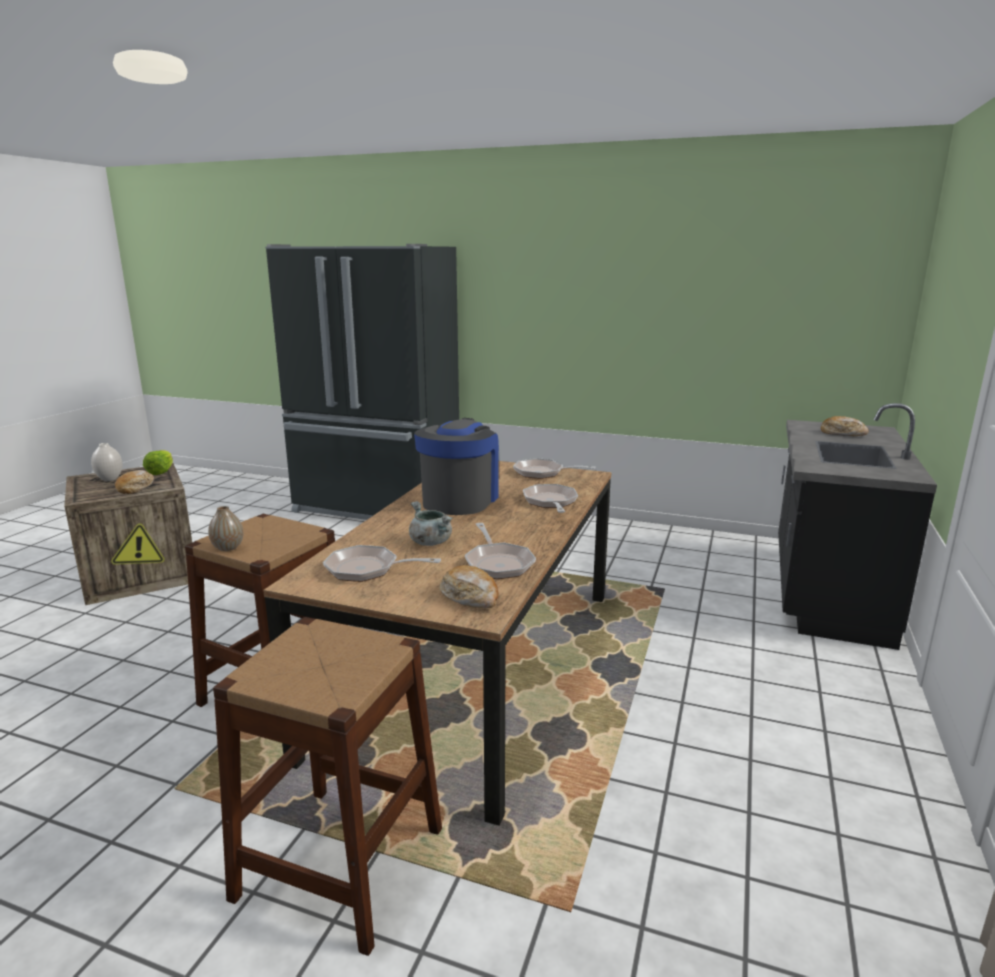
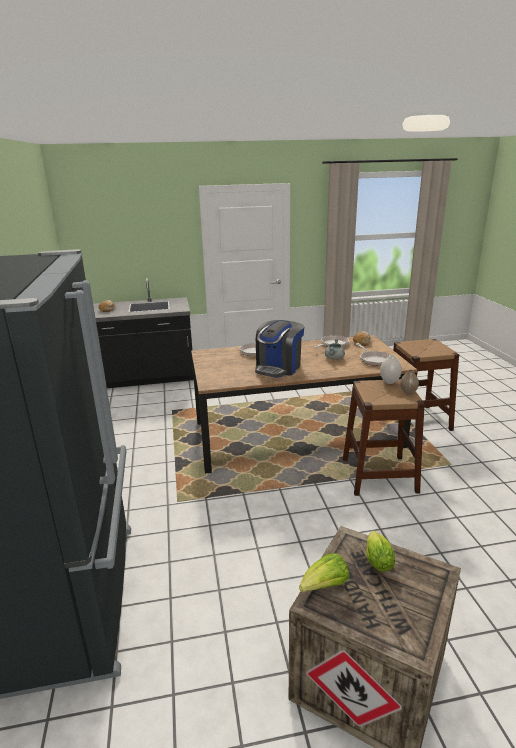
camera: 120 degrees left, 5 degrees up
(110, 479) = (387, 610): white vase -> white vase (389, 382)
(136, 488) = (377, 559): bread -> lettuce
(459, 500) = (278, 367): coffee machine -> coffee machine turned 45 degrees counterclockwise
(543, 473) = (210, 362): frying pan -> none

